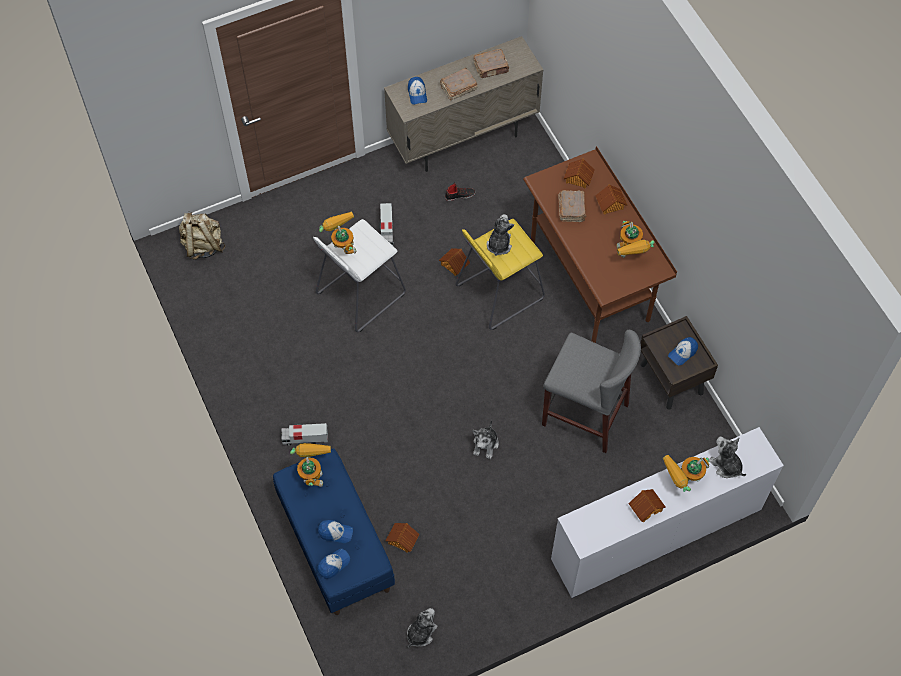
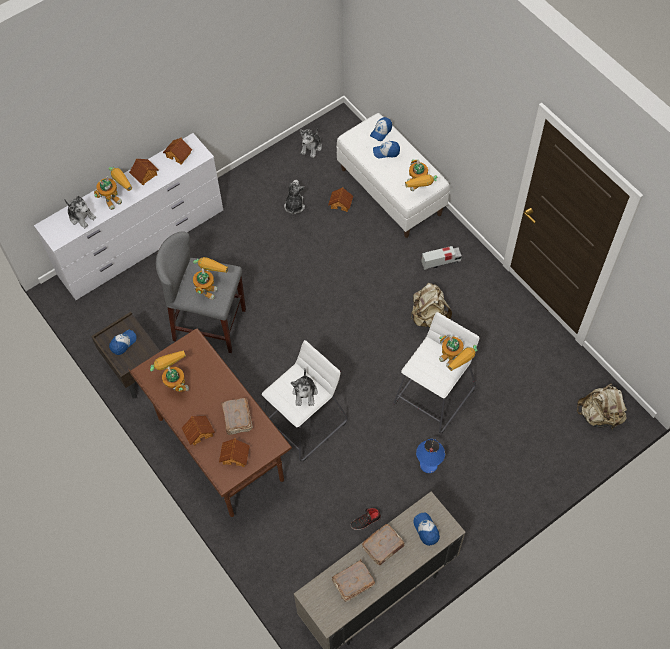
camera: 170 degrees right, 0 degrees up
(335, 544) = (391, 191): blue bench -> white bench
(339, 377) = (428, 316): none -> beige backpack
(387, 231) = (428, 465): toy truck -> blue table lamp
(453, 265) = (354, 442): toy house -> toy house (178, 154)
(485, 444) = (290, 285): plush toy -> plush toy (294, 205)
(499, 292) = (304, 422): yellow stool -> white stool
(582, 362) = (209, 287): none -> toy robot

